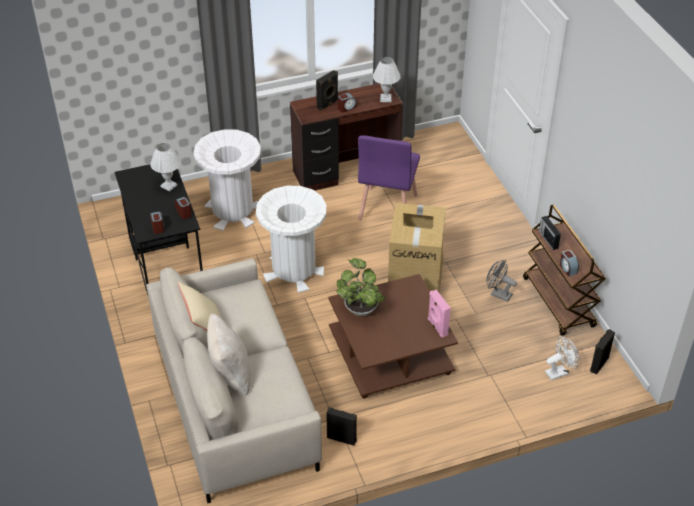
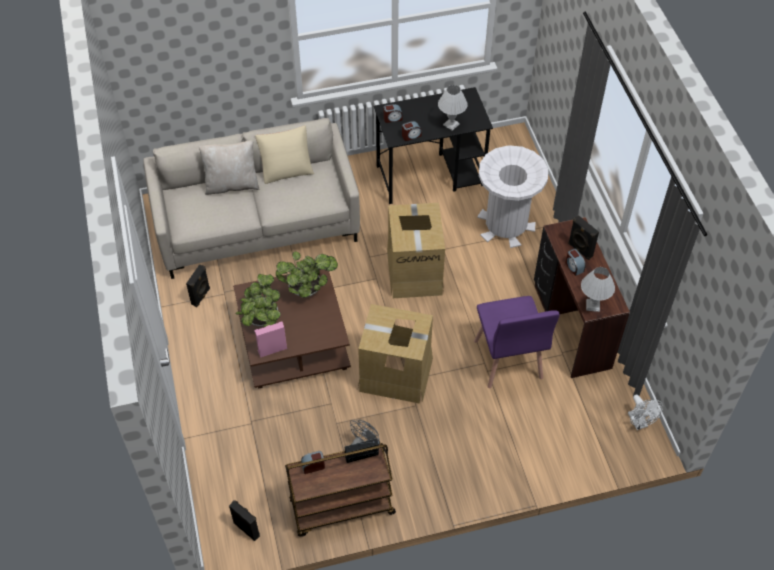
camera: 95 degrees right, 10 degrees up
(294, 270) = (415, 271): white trash can -> cardboard box
(387, 208) = (507, 360): purple chair -> purple chair turned 120 degrees counterclockwise
(404, 339) = (261, 321): none -> potted plant
(559, 372) = (243, 488): white fan -> white fan (639, 423)

